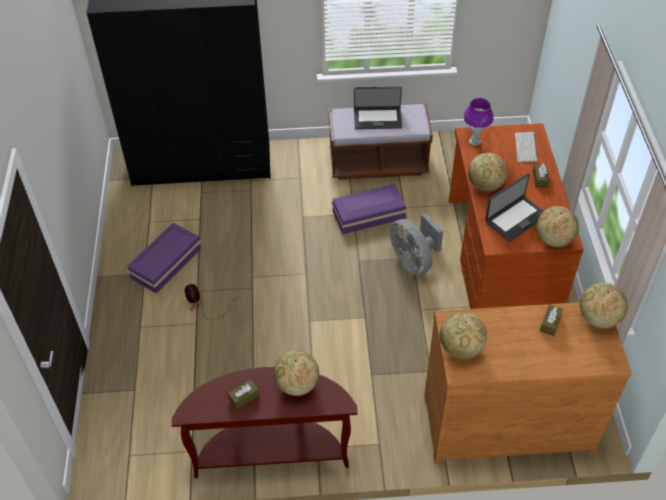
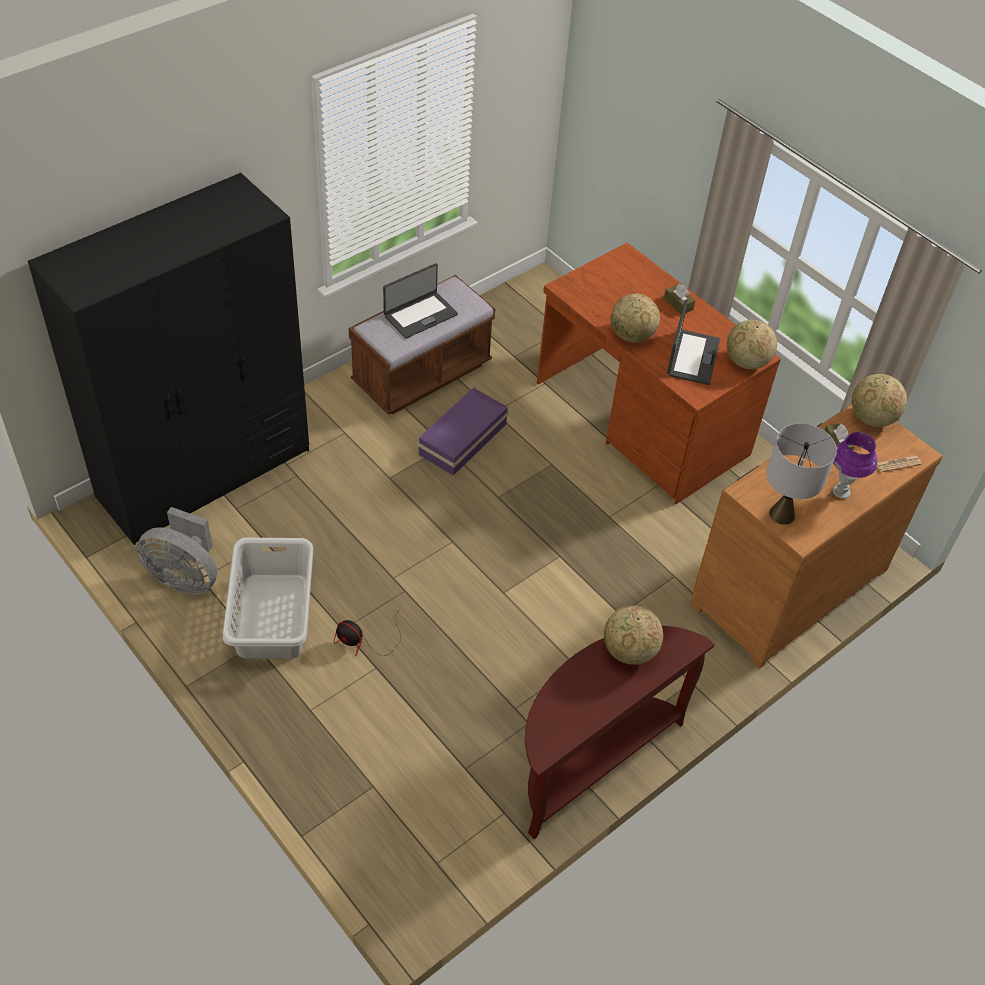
camera: 40 degrees left, 0 degrees up
(167, 263) = (273, 615): purple storage box -> grey laundry basket
(244, 397) = (587, 697): brown tissue box -> none
(413, 261) = (556, 467): grey fan -> grey fan (185, 577)
(460, 348) = (782, 514): globe -> grey table lamp
(474, 141) = (578, 292): purple table lamp -> purple table lamp (841, 492)
(526, 148) = (636, 276): keyboard -> none
(586, 360) = (897, 464): none -> newspaper

